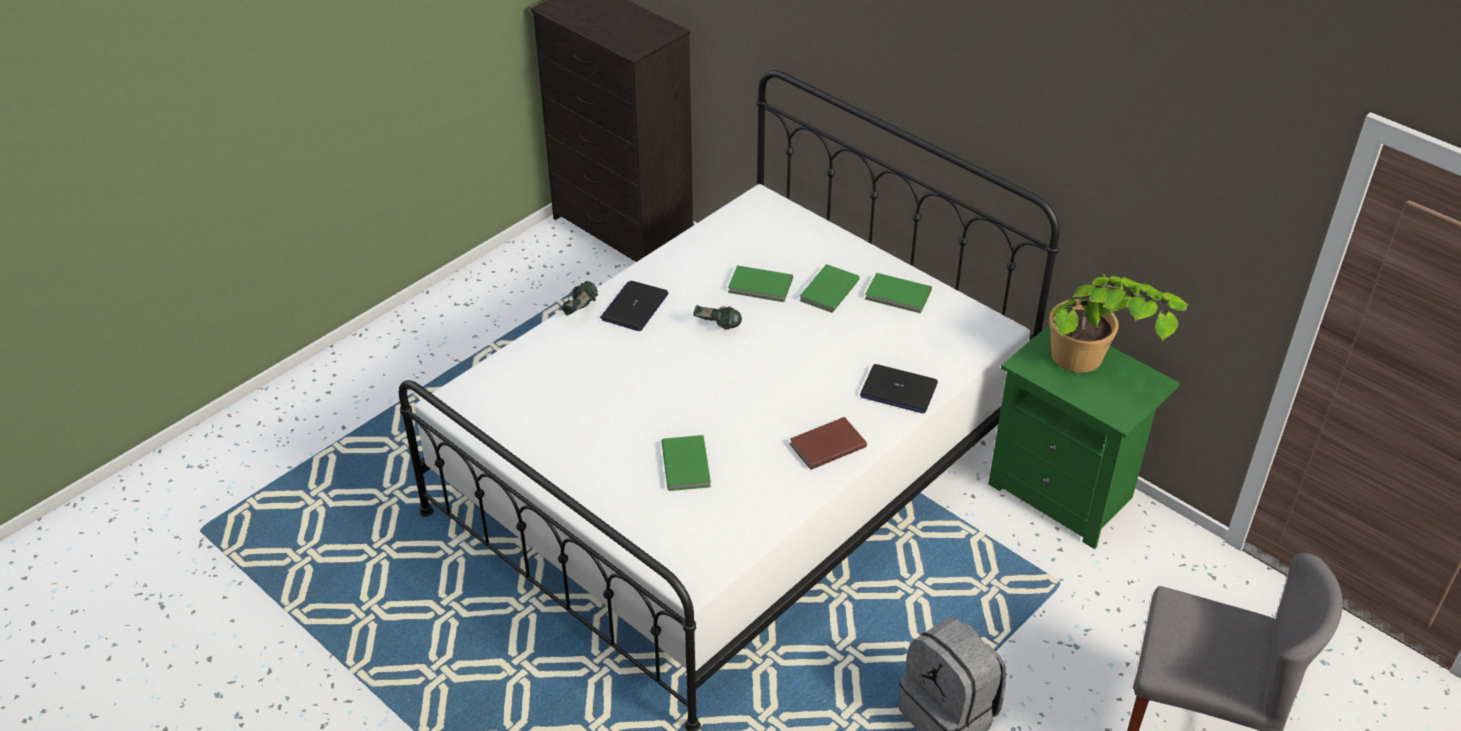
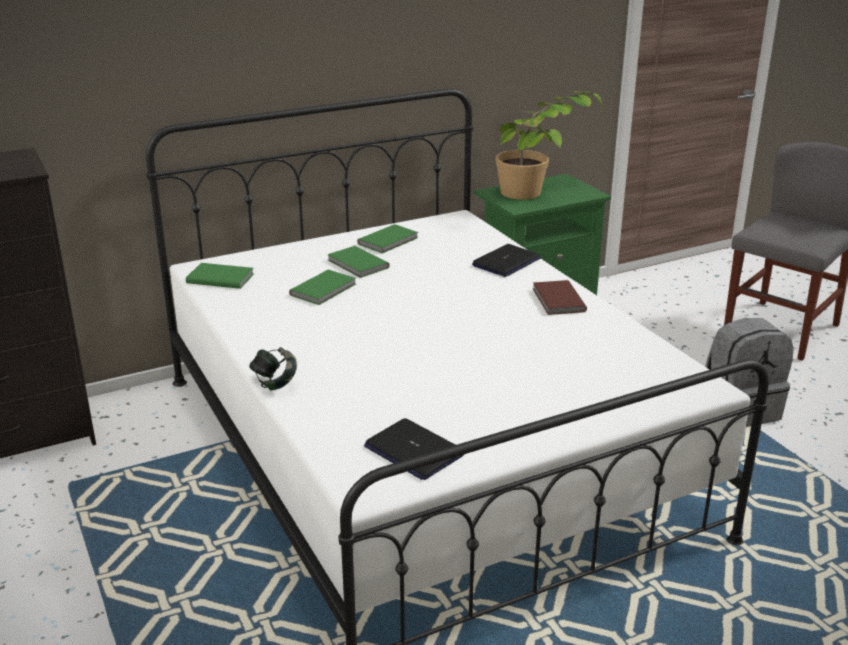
camera: 70 degrees left, 15 degrees down
(634, 307) = (297, 353): laptop -> laptop (413, 451)
(687, 464) = (551, 364): green book -> green book (220, 278)
(717, 328) = (366, 318): headphones -> none

